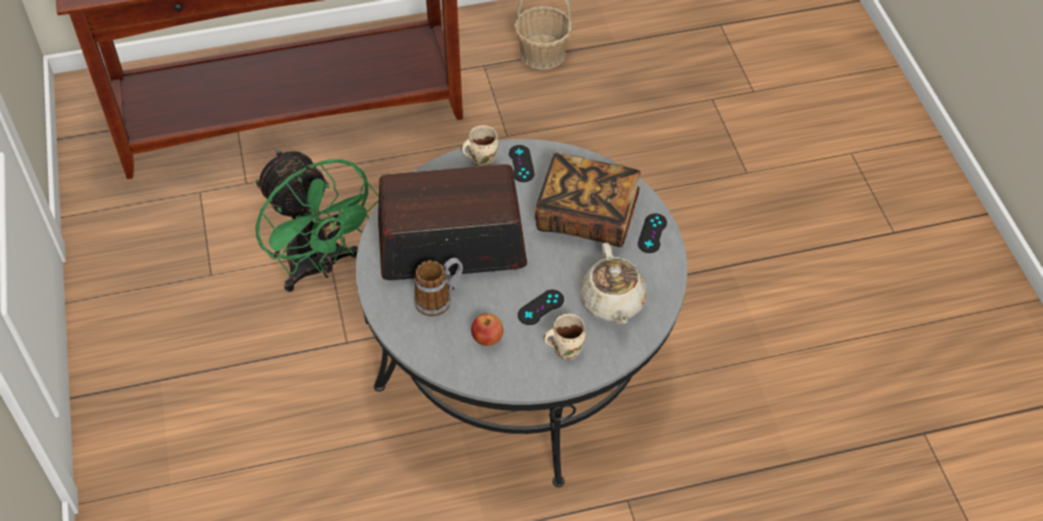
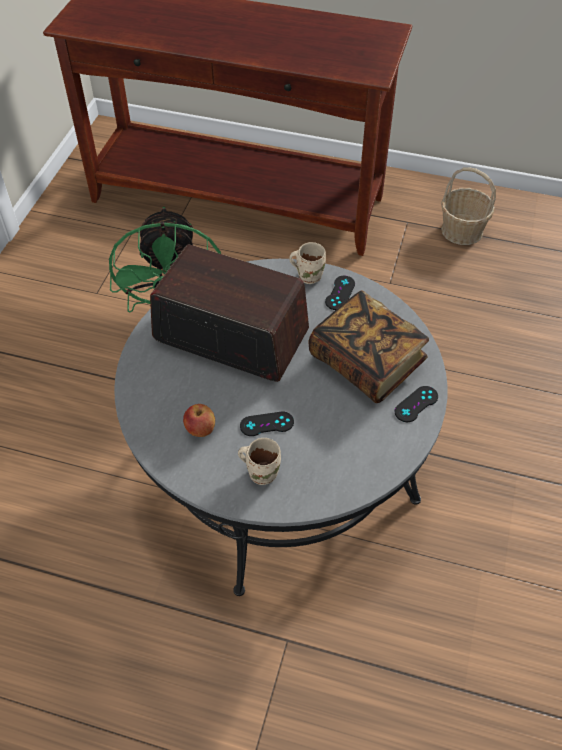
camera: 30 degrees right, 0 degrees up
(439, 299) = (187, 376): mug -> none
(612, 303) = (334, 450): beige teapot -> none

